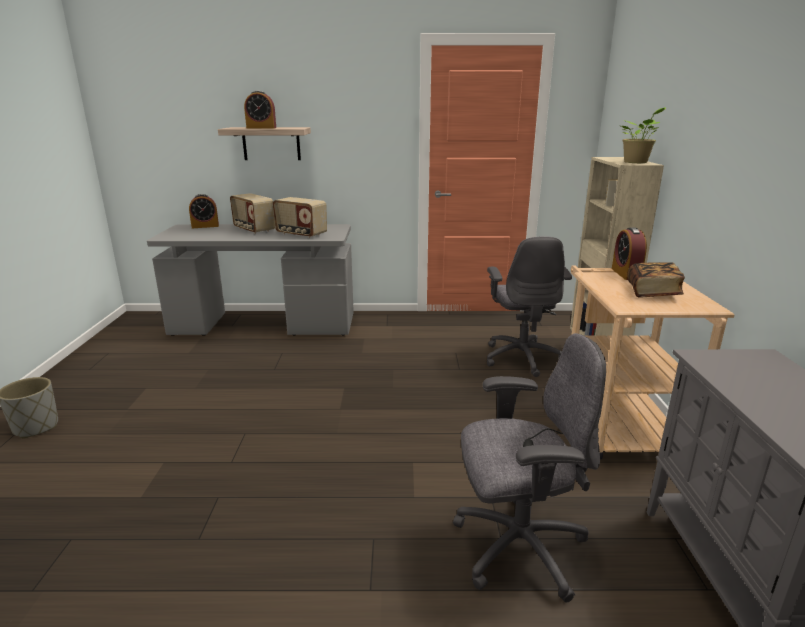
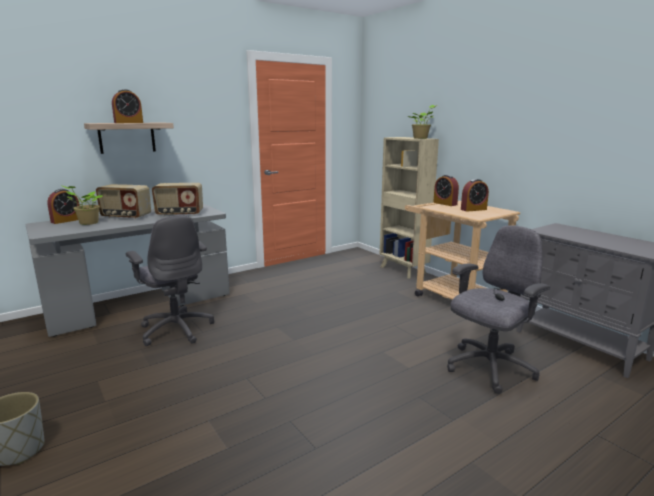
camera: 35 degrees left, 5 degrees down
(213, 231) = (87, 223): none -> potted plant
(522, 357) = (363, 279): grey office chair -> grey office chair (176, 329)
(652, 292) = (473, 209): book -> alarm clock

